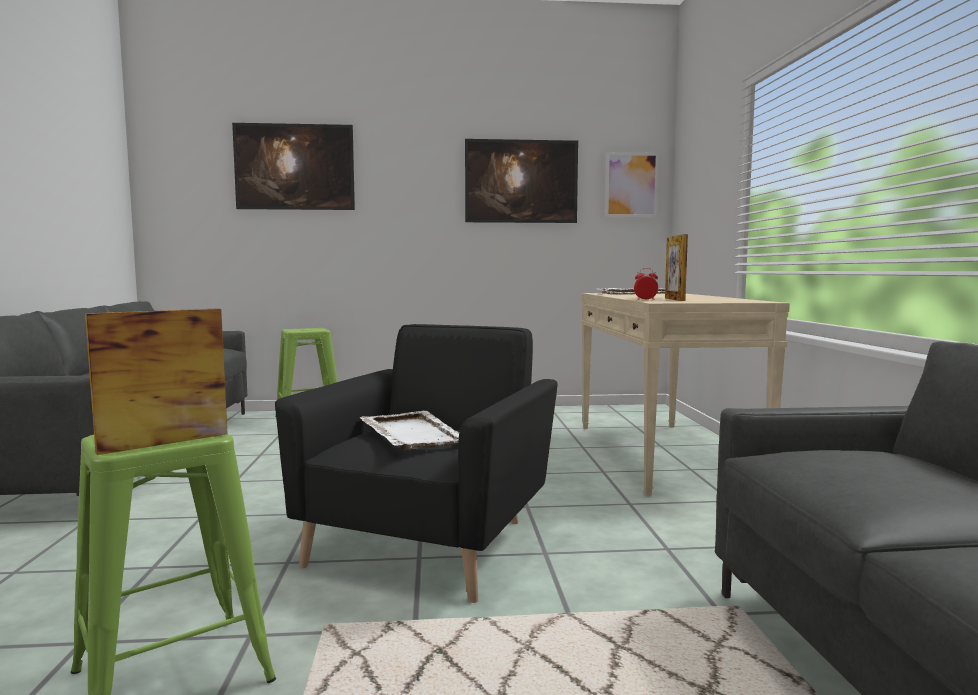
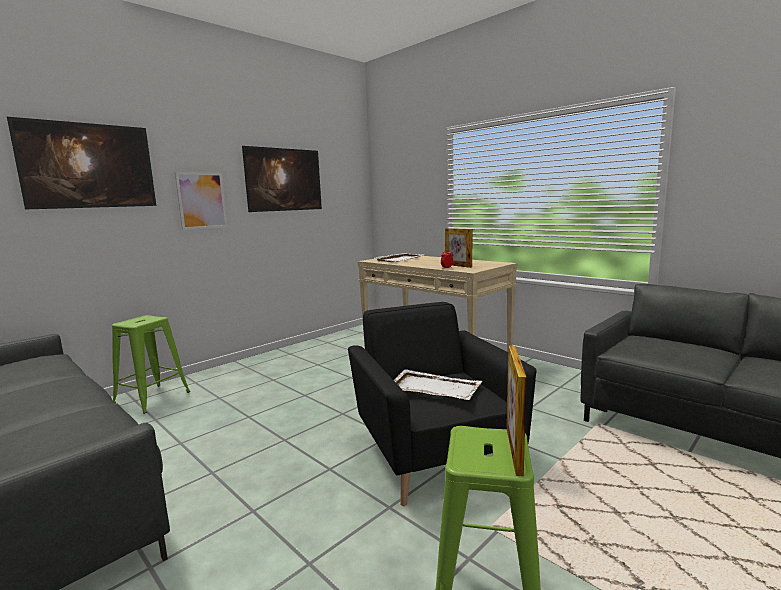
camera: 40 degrees left, 5 degrees up
(631, 185) = (349, 182): picture -> picture (202, 200)

